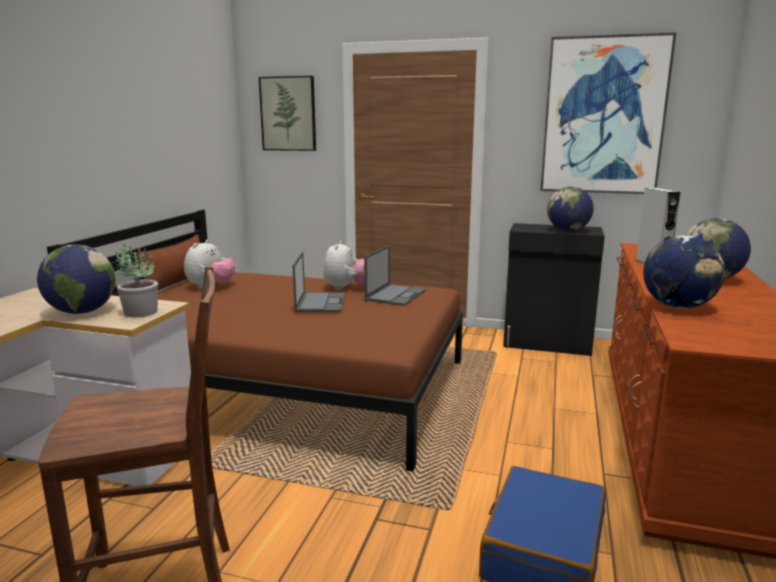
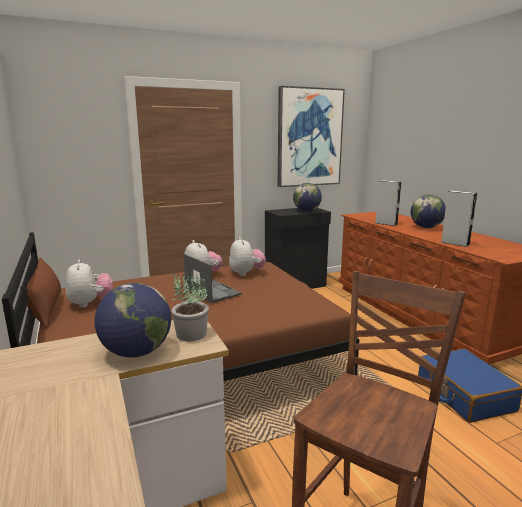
camera: 40 degrees left, 0 degrees up
(288, 114) = (74, 135): picture -> none
(395, 295) = (246, 273): laptop -> plush toy
(678, 306) = (455, 243): globe -> grey speaker

